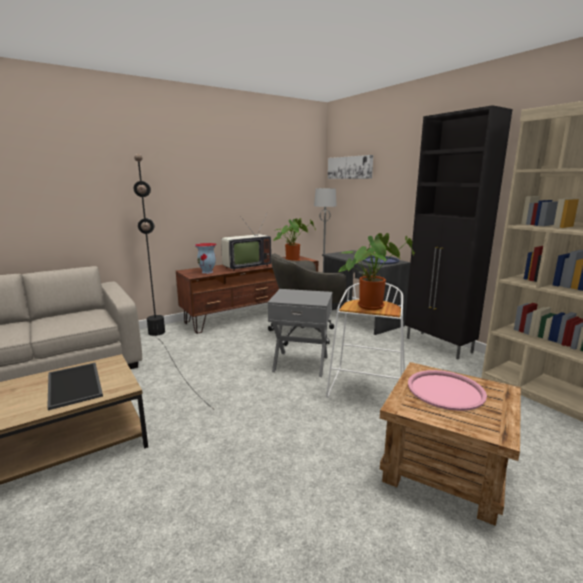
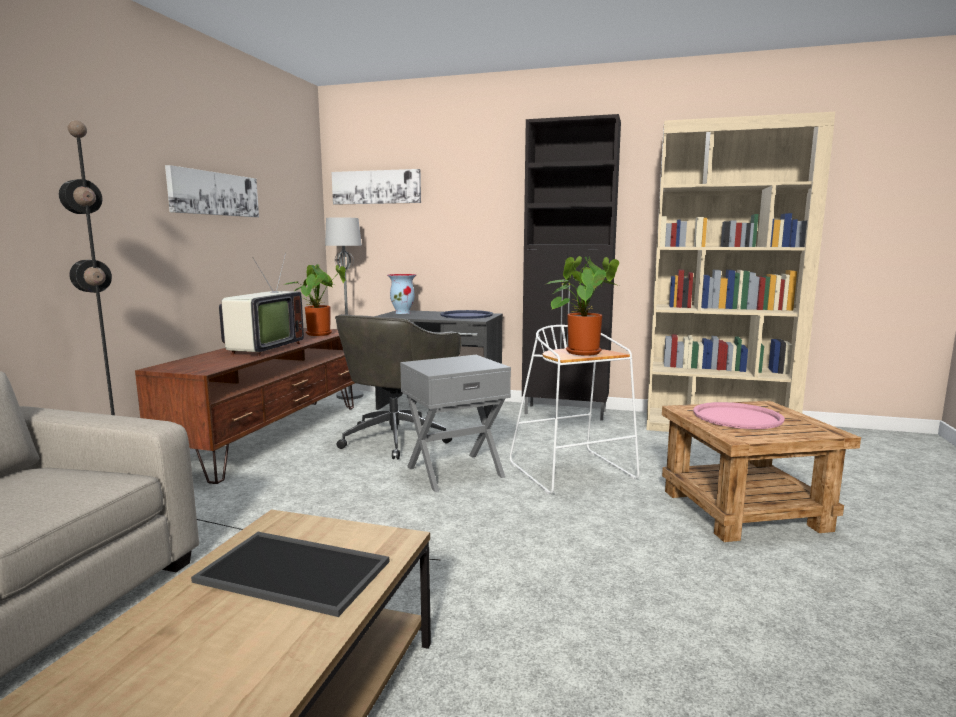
camera: 40 degrees left, 5 degrees down
(207, 272) = (213, 363): vase -> vase (403, 313)
(234, 179) = (214, 194): none -> picture

